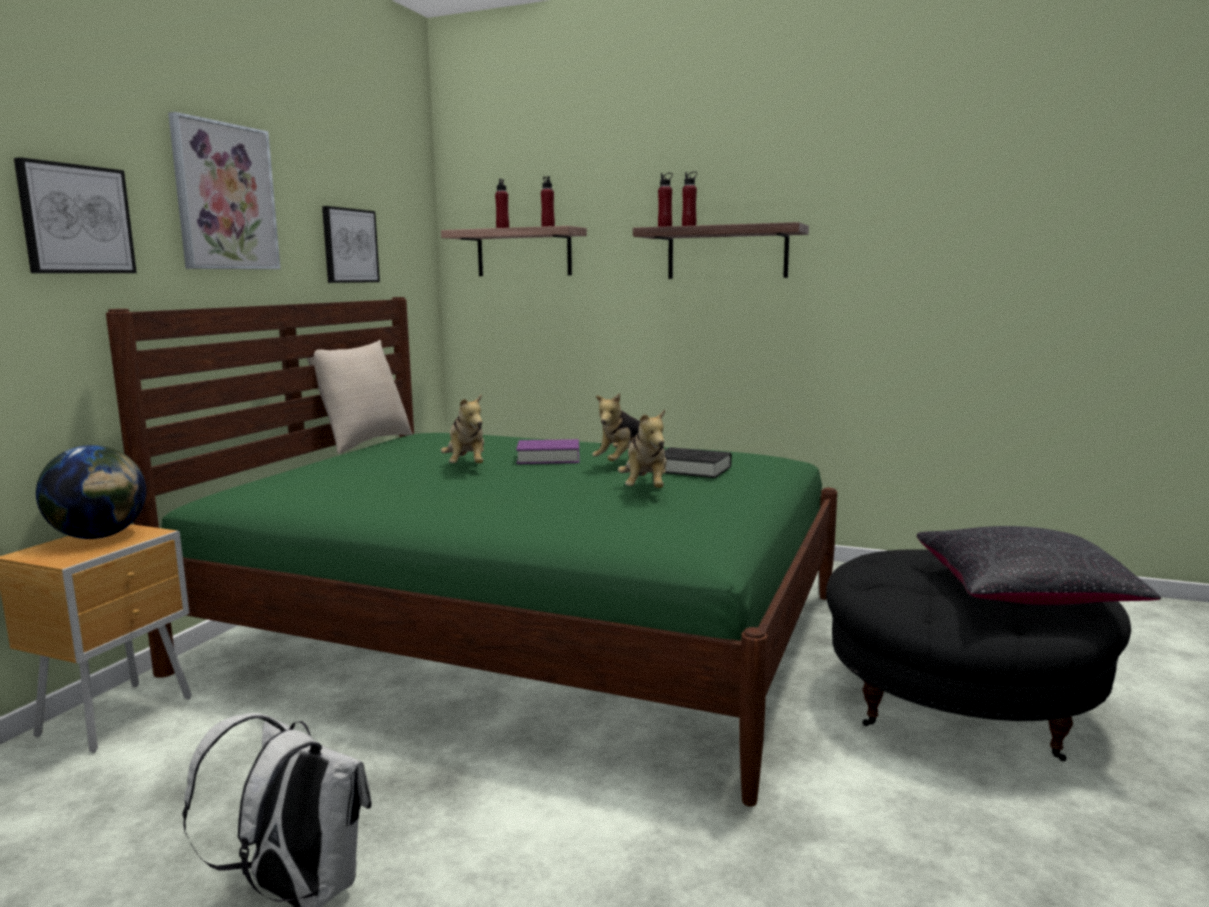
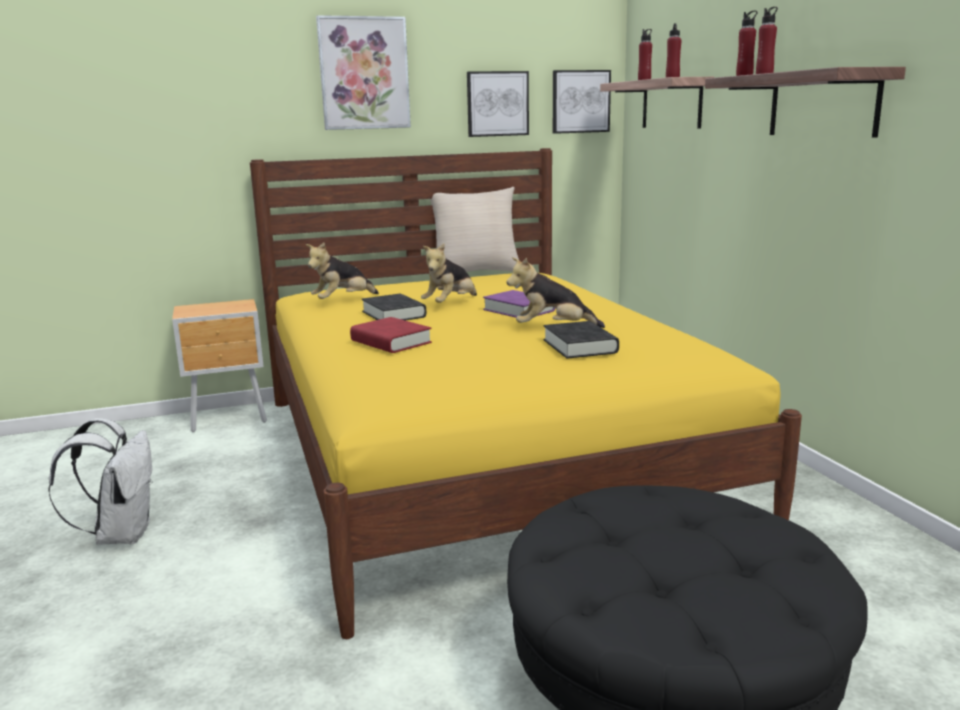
camera: 50 degrees right, 5 degrees up
(76, 219) = (240, 100): picture -> picture (580, 101)
(99, 536) = (226, 305): globe -> none
(447, 484) = (393, 314): none -> black book
(527, 632) = (480, 458): green bed -> yellow bed
(541, 502) = (391, 342): none -> red book
(645, 489) = (484, 352): plush toy -> plush toy (342, 301)
(1022, 592) = (687, 584): black pillow -> none

